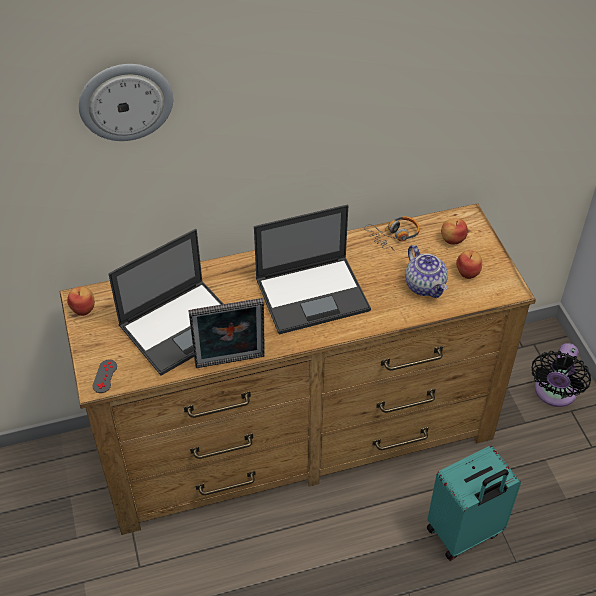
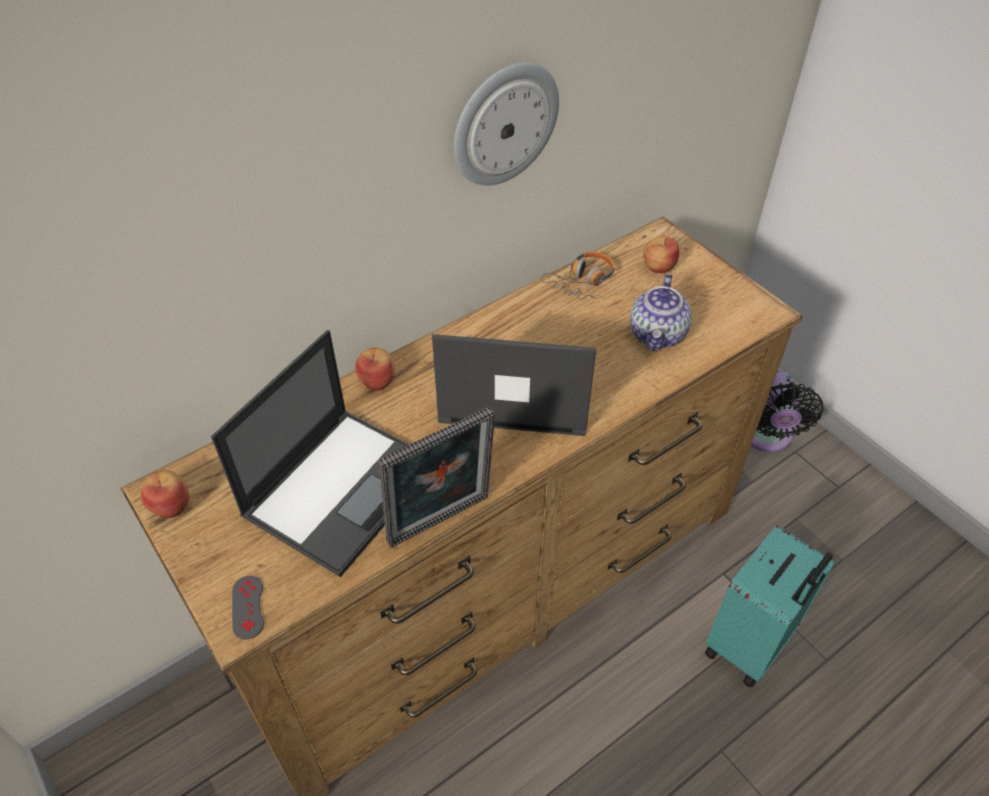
camera: 20 degrees left, 0 degrees up
(125, 101) = (170, 127): wall clock -> wall clock (504, 124)
(313, 294) = (514, 386): laptop -> laptop turned 135 degrees counterclockwise
(425, 286) = (658, 335): teapot -> teapot turned 60 degrees clockwise
(468, 272) = (701, 303): apple -> apple (377, 380)

